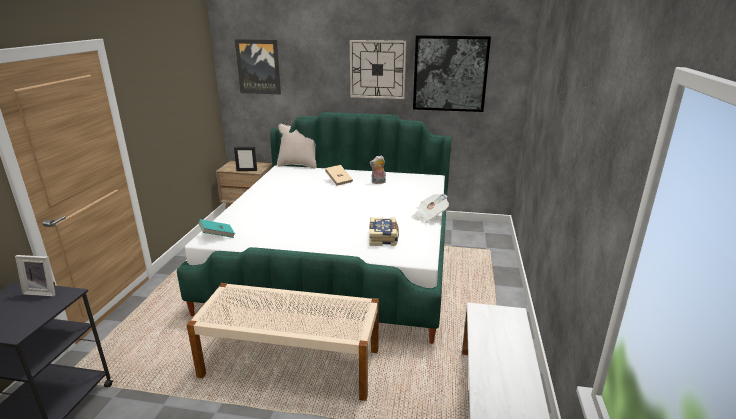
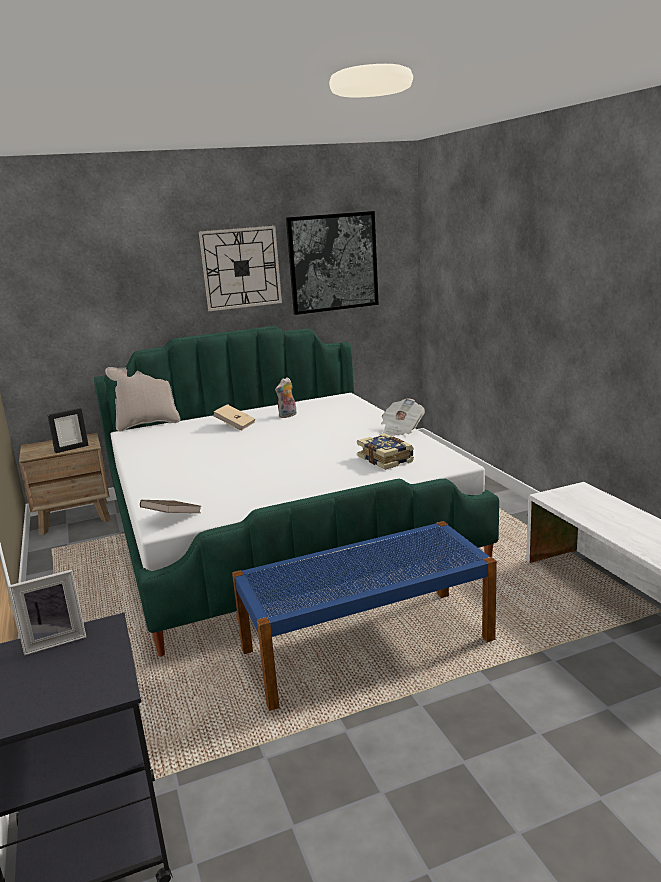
camera: 30 degrees left, 5 degrees down
(217, 235) = (172, 518): turquoise book -> brown book
(258, 67) = (58, 286): picture -> none
(291, 362) = (367, 644): beige bench -> blue bench

